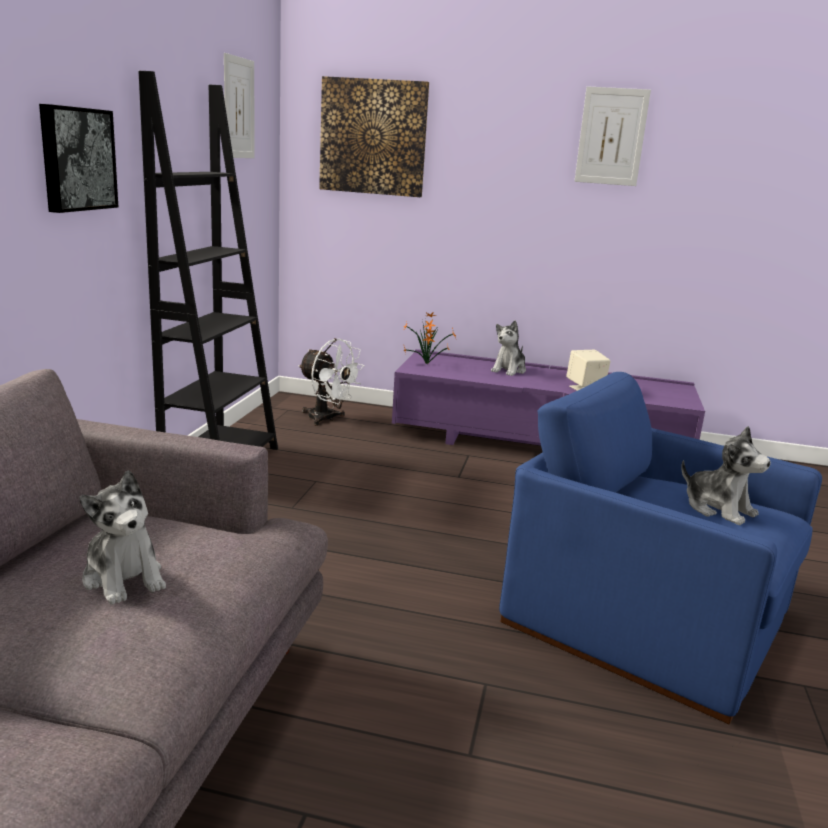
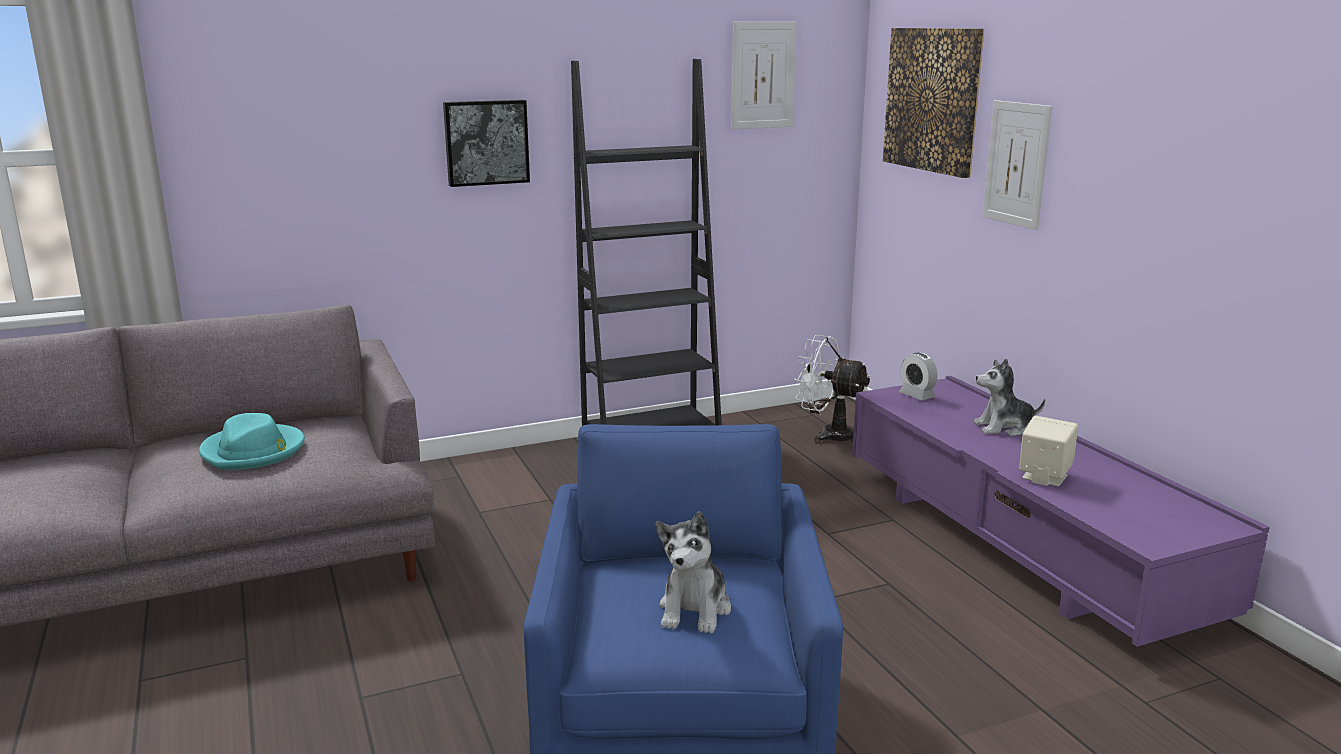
camera: 55 degrees right, 0 degrees up
(124, 578) = (253, 451): plush toy -> turquoise hat
(327, 419) = (828, 435): white fan -> white fan turned 120 degrees clockwise
(428, 364) = (917, 395): potted plant -> alarm clock
(611, 136) = (1176, 101): picture -> picture (1016, 164)

